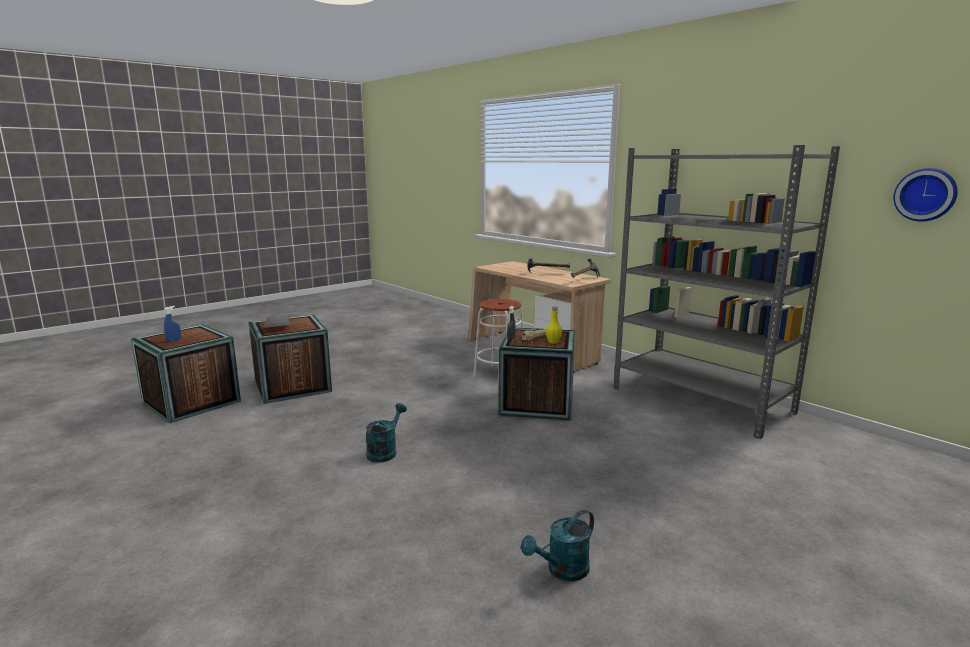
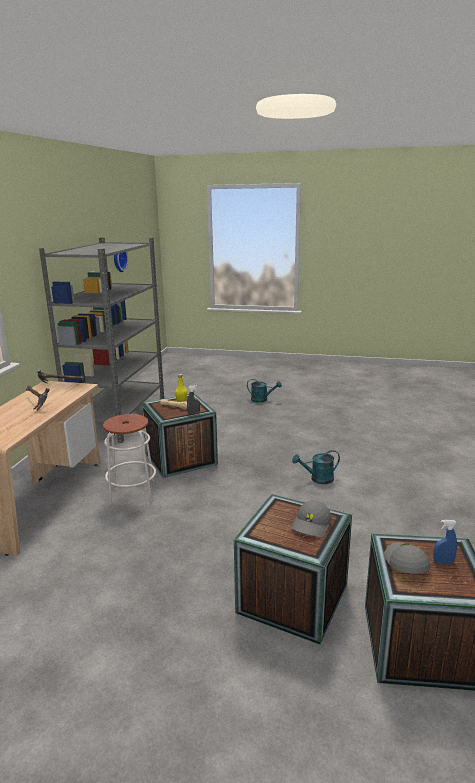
camera: 125 degrees left, 5 degrees up
(199, 334) = (405, 563): none -> grey cap
(562, 571) = (329, 412): turquoise watering can -> turquoise watering can (262, 400)

